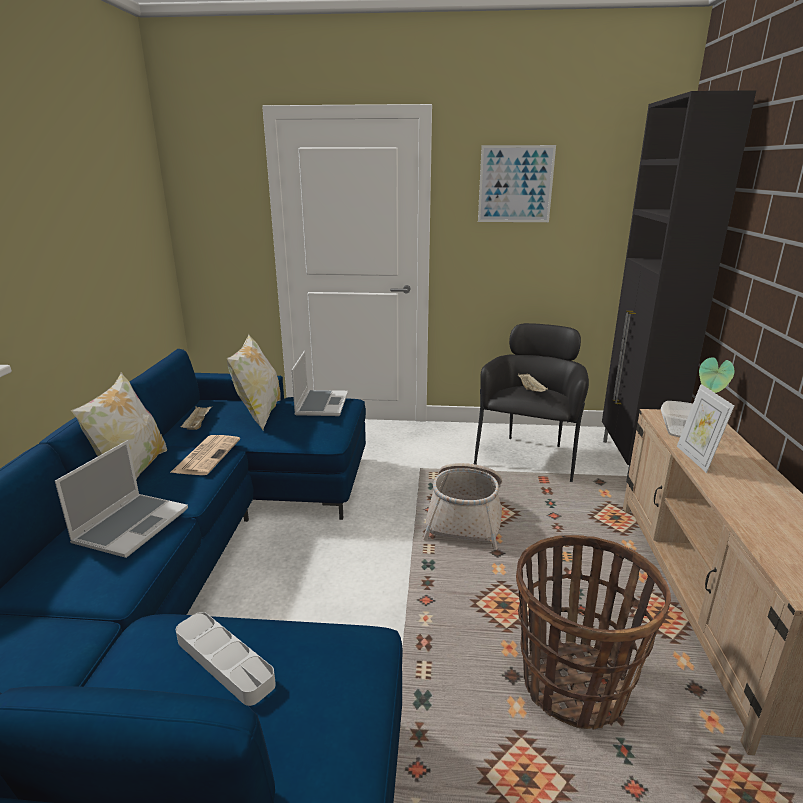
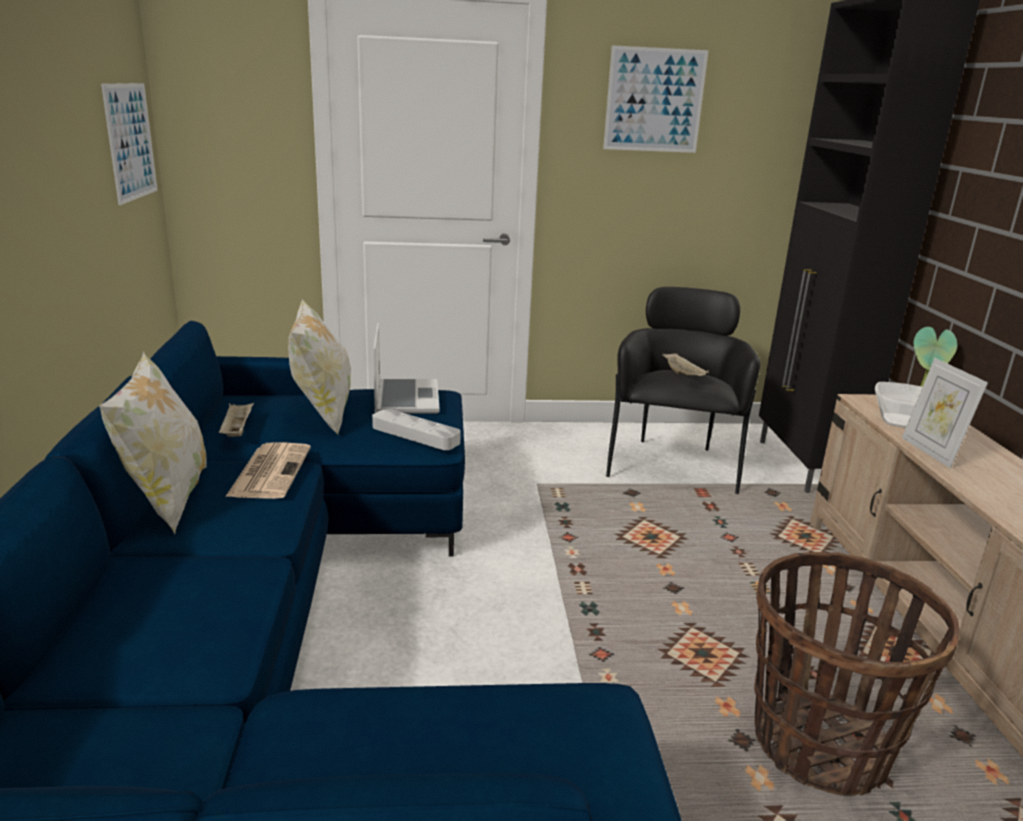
camera: 10 degrees left, 0 degrees up
(132, 525) = (201, 572): laptop -> none
(144, 227) = (130, 141): none -> picture
(224, 661) = (422, 743): grey tray -> grey tray (415, 434)
(465, 517) = (617, 545): basket -> none

